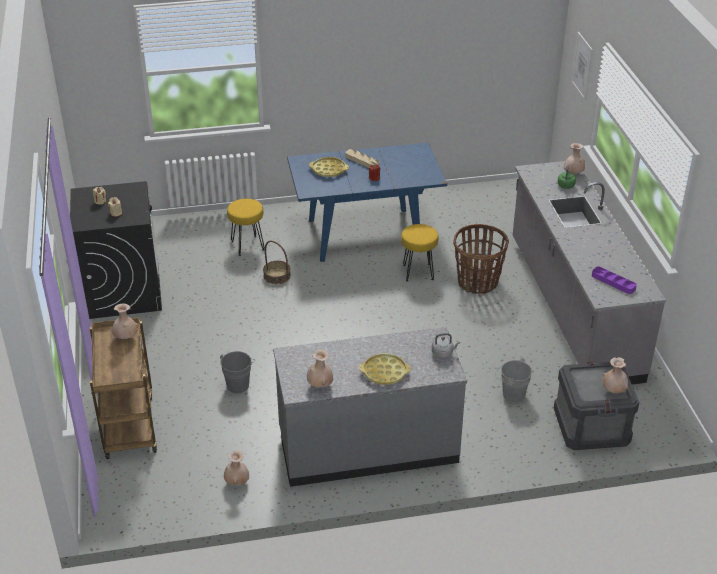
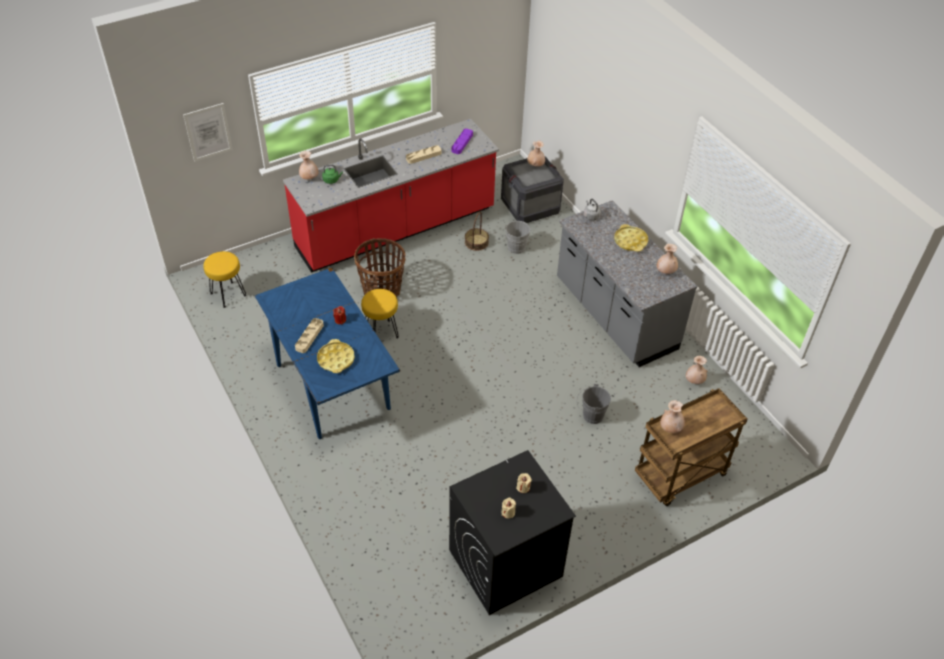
camera: 110 degrees left, 10 degrees up
(247, 245) = (384, 479): yellow stool -> yellow stool (228, 295)
(277, 276) = (427, 437): basket -> basket (476, 242)
(572, 308) = (396, 230): grey counter -> red counter
(593, 250) = (423, 156): none -> beige tray

